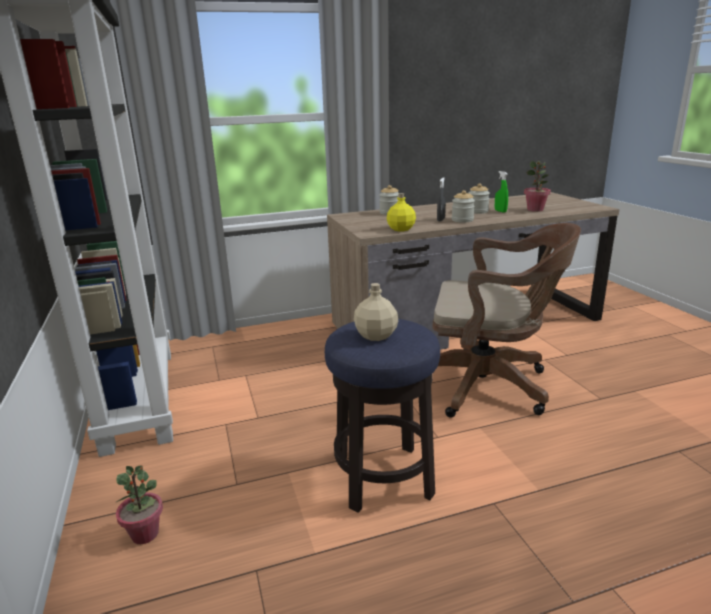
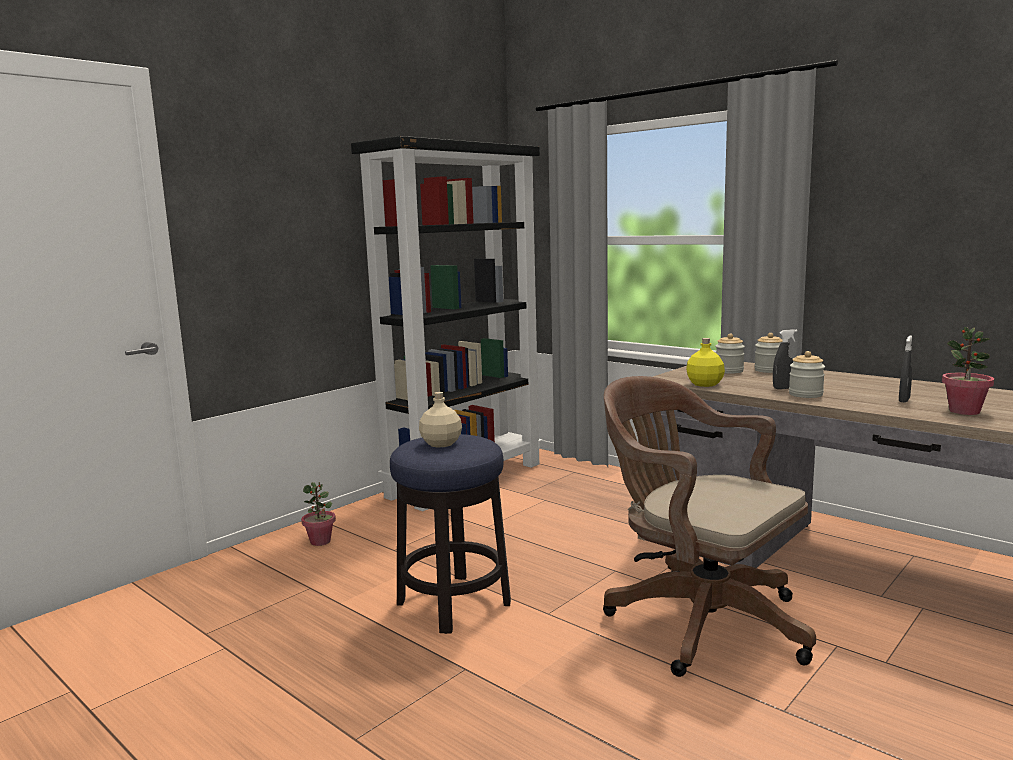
camera: 60 degrees right, 10 degrees down
(478, 211) = (872, 393): jar -> jar (729, 371)
(489, 385) = (698, 619): brown office chair -> brown office chair turned 150 degrees clockwise
(500, 211) = (904, 400): green spray bottle -> grey spray bottle

